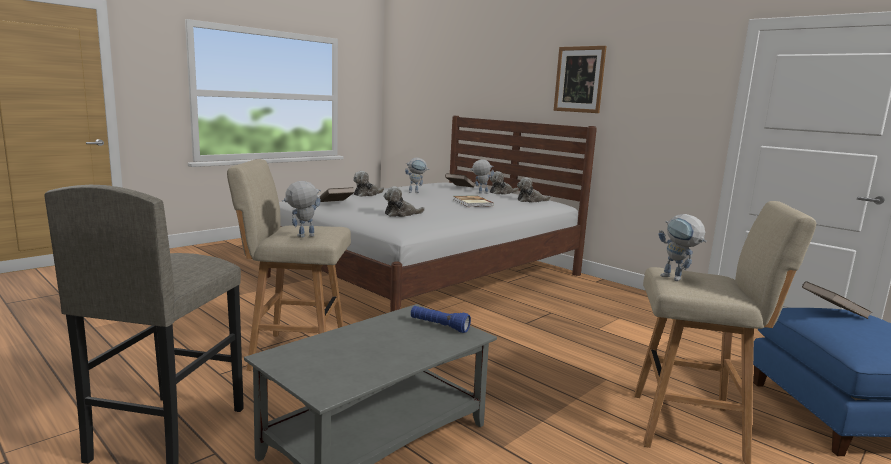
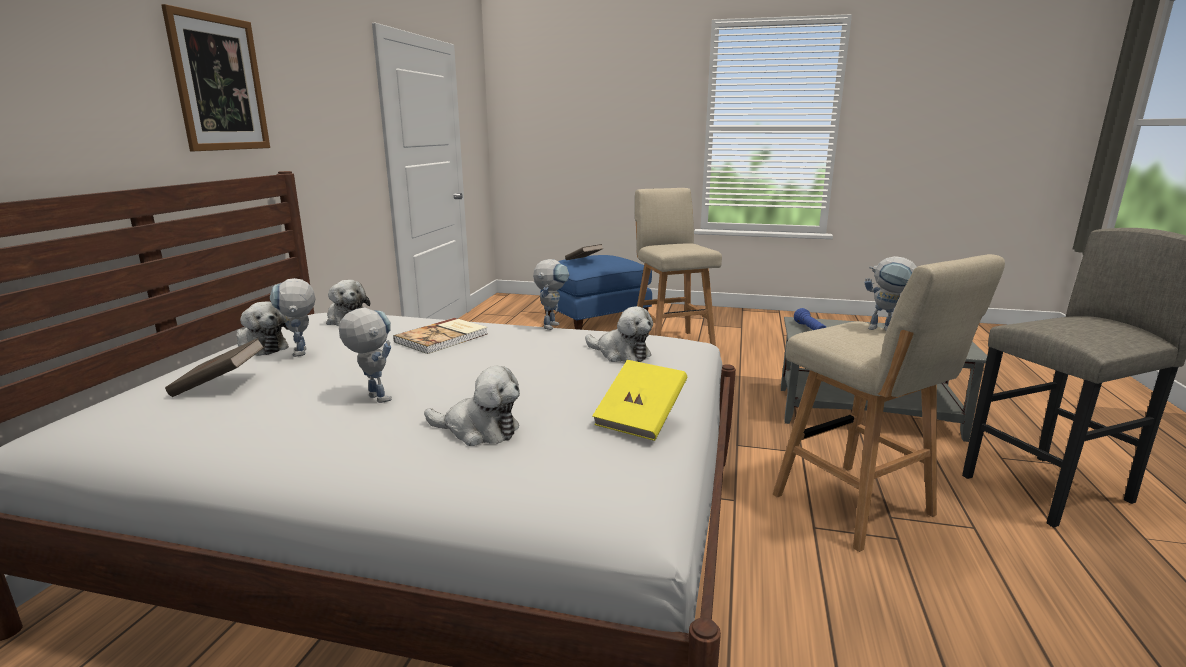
camera: 120 degrees left, 5 degrees up
(335, 204) = (640, 419): brown book -> yellow book
(677, 279) = (690, 248): toy robot -> toy robot (551, 324)

